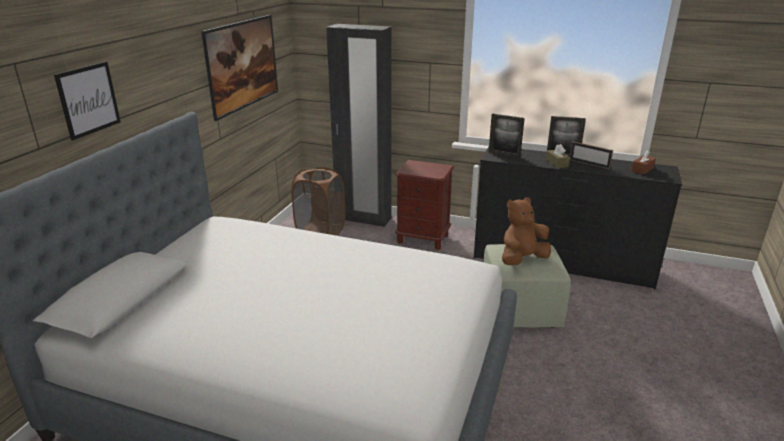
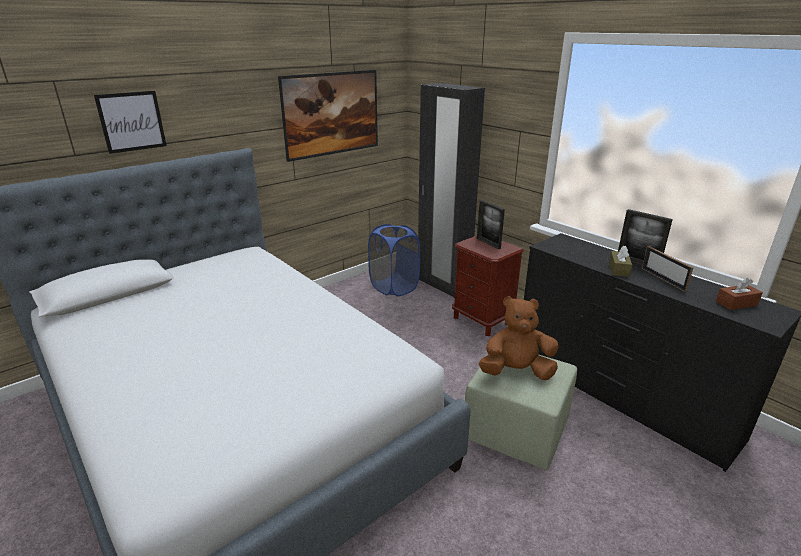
camera: 30 degrees right, 0 degrees up
(320, 231) = (394, 287): brown laundry basket -> blue laundry basket
(504, 155) = (564, 246): picture frame -> picture frame (488, 243)

